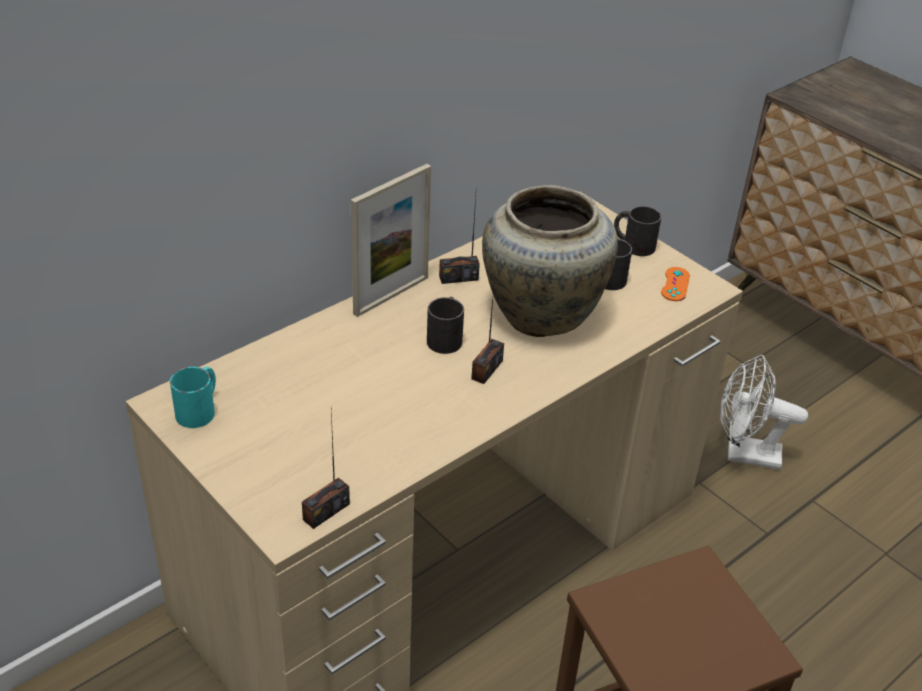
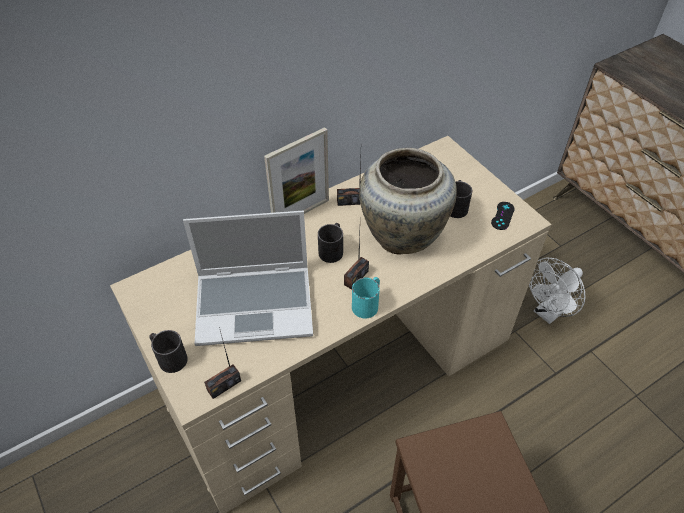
camera: 10 degrees right, 10 degrees up
(200, 409) = (156, 295): turquoise mug -> turquoise mug (368, 303)
(350, 411) = (256, 305): none -> laptop
(633, 244) = (477, 181): black mug -> black mug (168, 357)
(675, 284) = (502, 216): orange game controller -> black game controller
(744, 454) = (548, 313): white fan -> white fan turned 60 degrees counterclockwise

